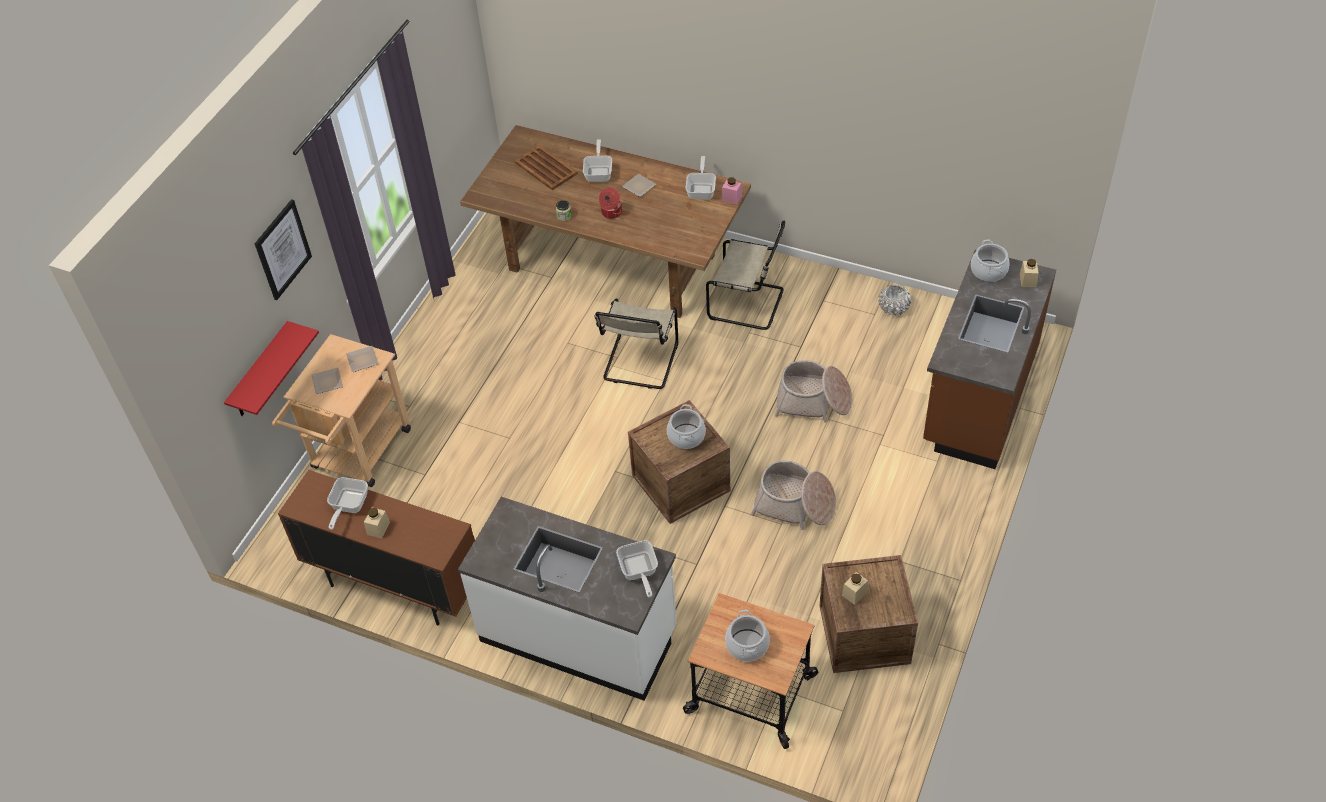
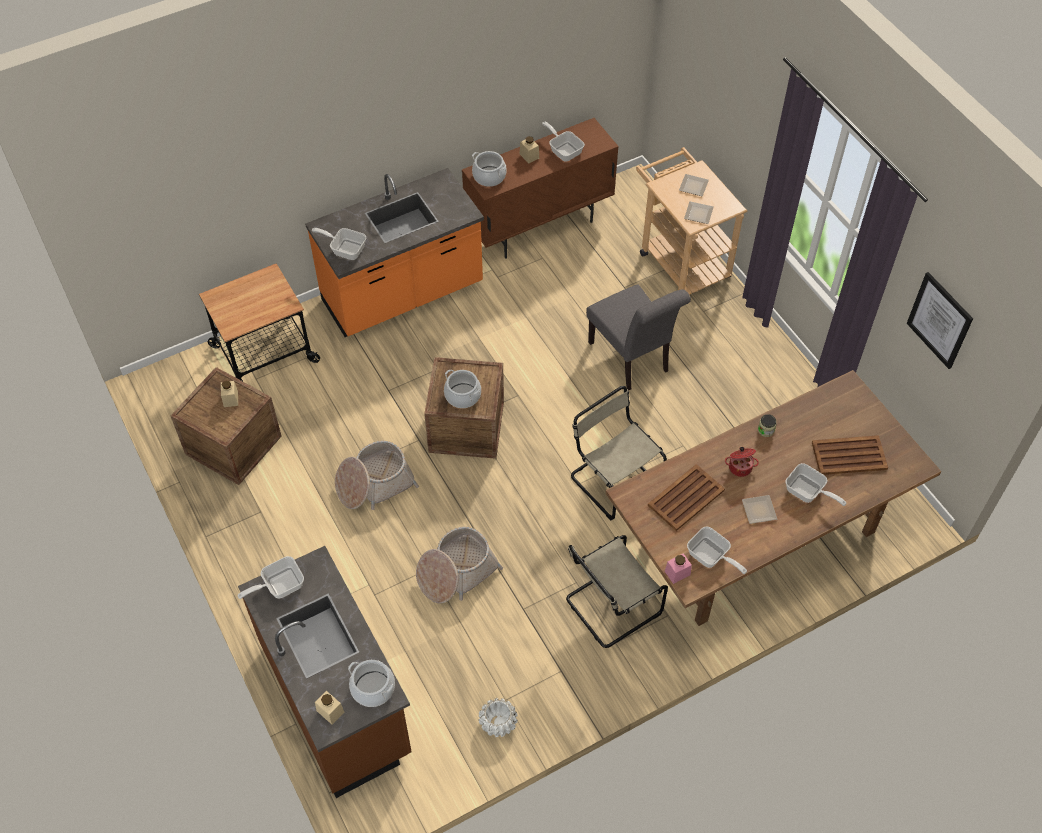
camera: 125 degrees right, 5 degrees up
(260, 372) = (707, 123): red shelf -> none
(282, 249) = (761, 104): picture -> picture (939, 320)
(507, 421) = (632, 360): none -> grey chair
(579, 634) = (403, 295): white counter -> orange counter
(667, 224) = (685, 498): none -> brown tray
(747, 645) = (251, 298): cooking pot -> cooking pot (489, 176)
(985, 368) = (279, 586): none -> frying pan

